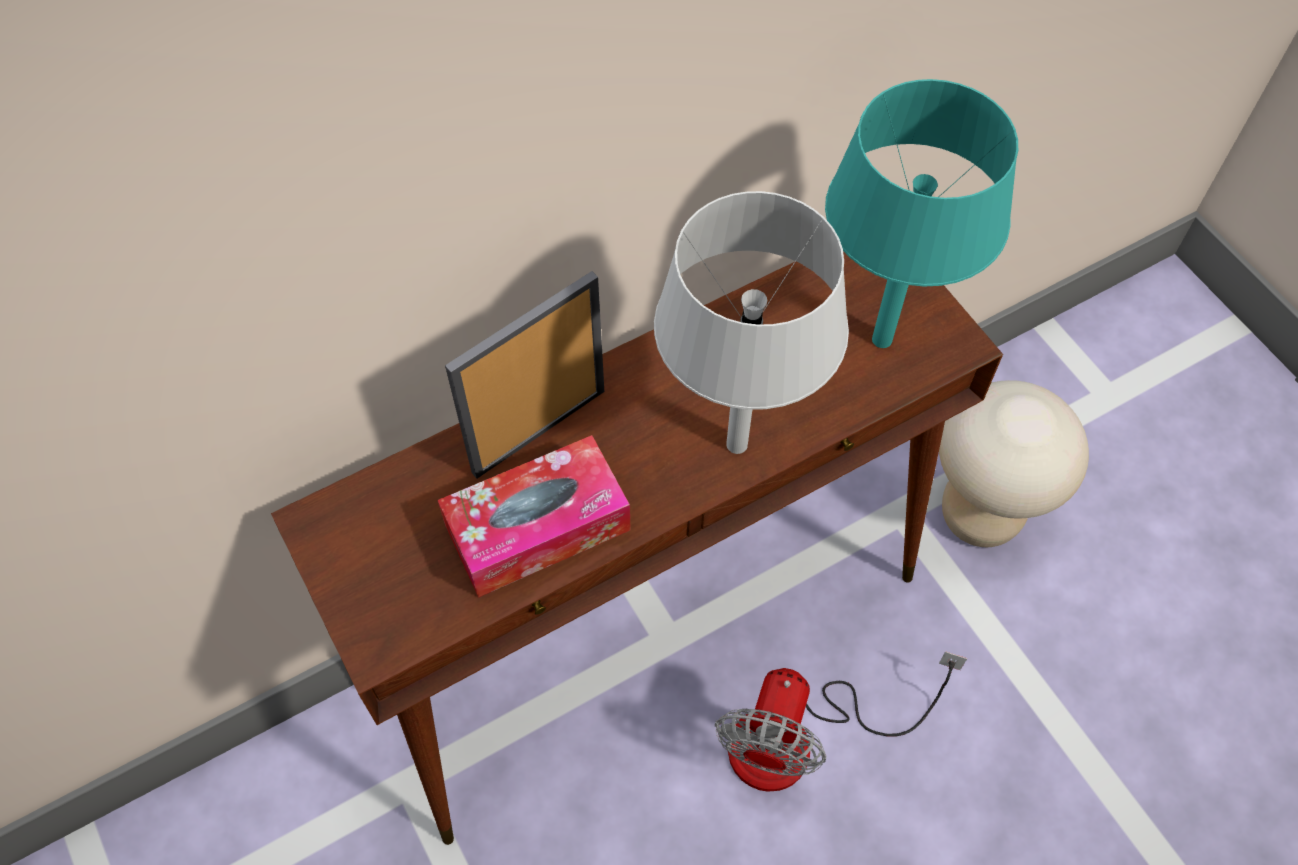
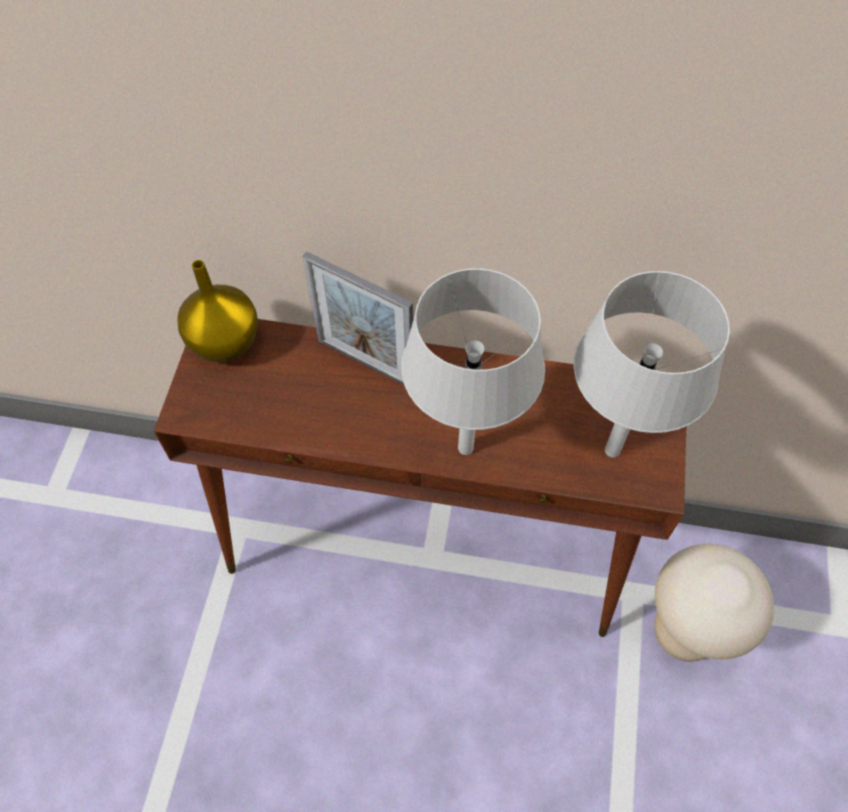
camera: 40 degrees right, 0 degrees up
(348, 529) = (225, 345): none -> yellow vase
(537, 528) = (316, 413): tissue box -> none
(539, 431) = (365, 362): picture frame -> picture frame turned 150 degrees counterclockwise
(799, 740) = (455, 672): fan -> none
(882, 340) = (612, 451): turquoise table lamp -> grey table lamp

